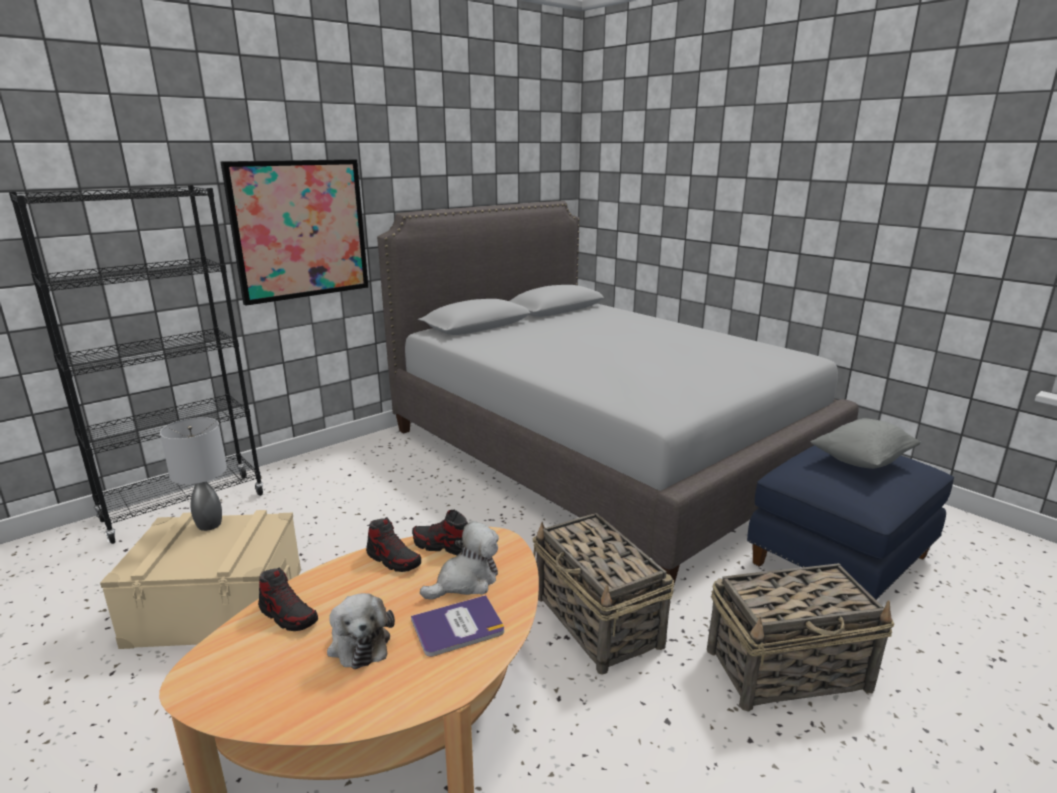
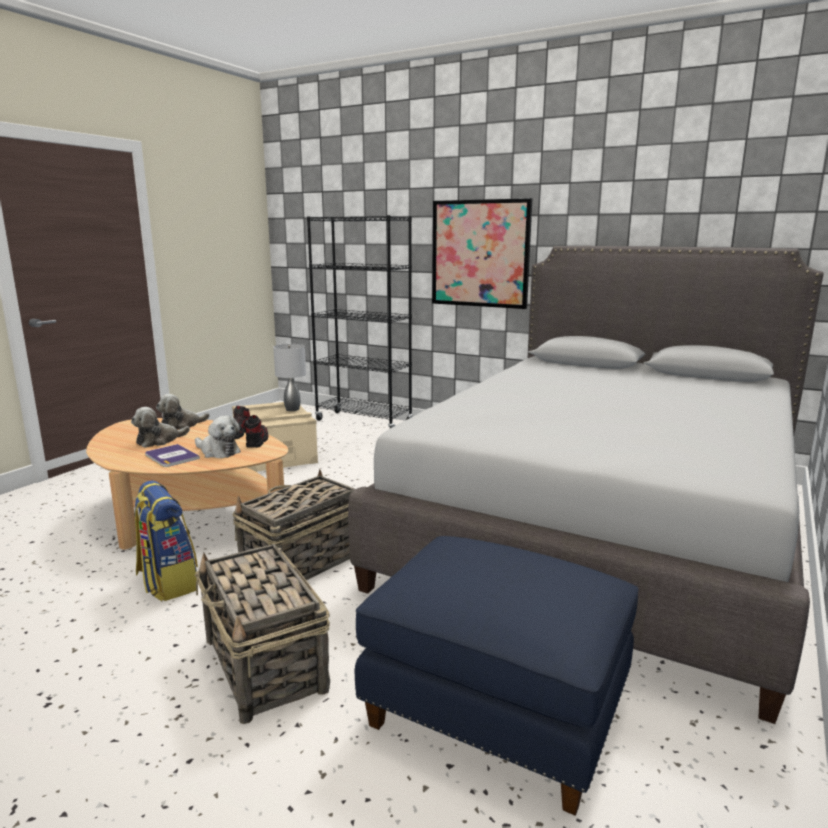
camera: 70 degrees right, 5 degrees down
(288, 615) = (181, 425): shoe -> plush toy
(603, 749) = (167, 582): none -> backpack
(861, 461) = (511, 577): grey pillow -> none

